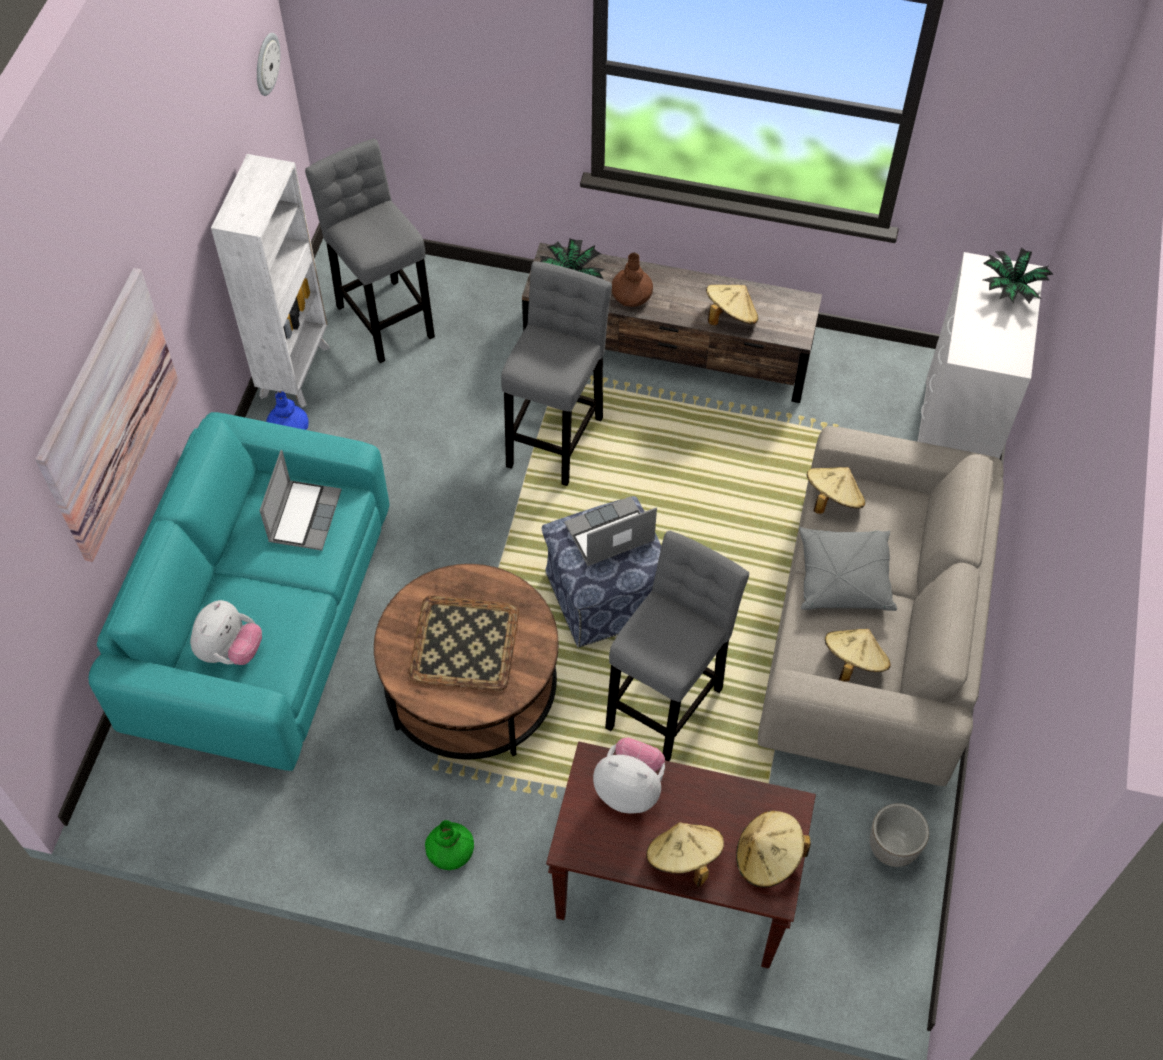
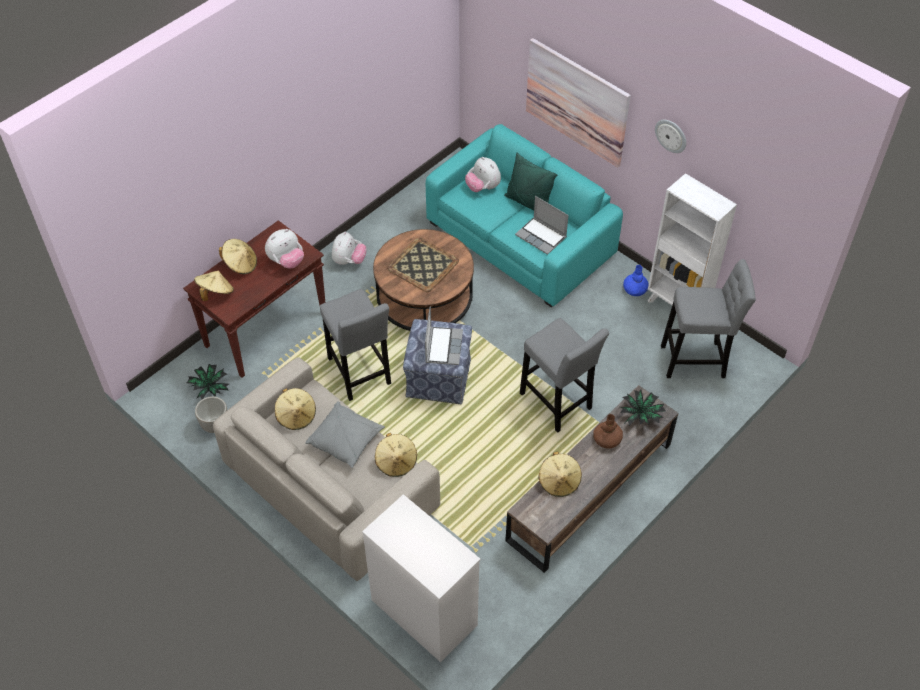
camera: 120 degrees right, 5 degrees down
(233, 569) = (528, 203): none -> green pillow
(266, 64) = (792, 216): wall clock -> wall clock (671, 135)
(450, 851) = (349, 261): green vase -> plush toy
(1011, 288) = (434, 566): potted plant -> potted plant (209, 388)

